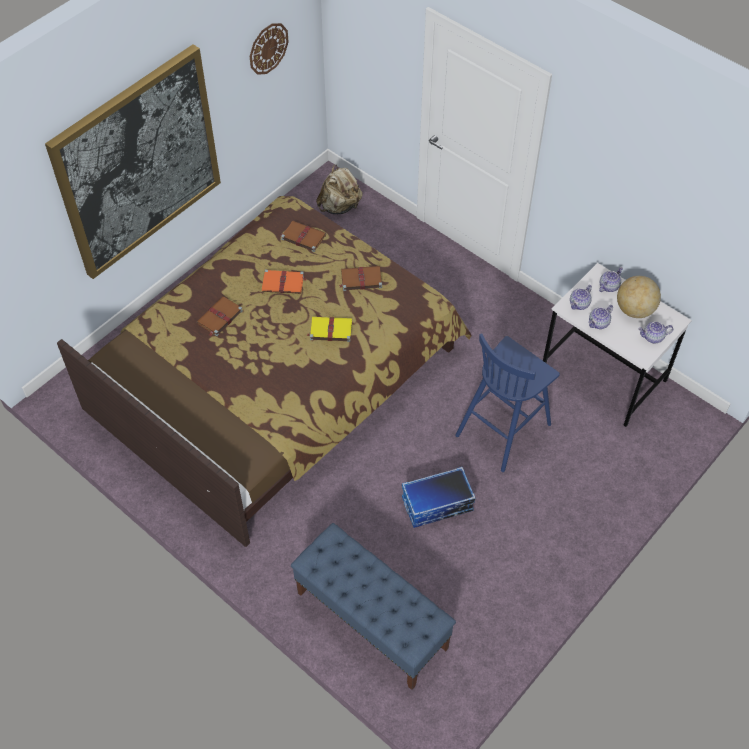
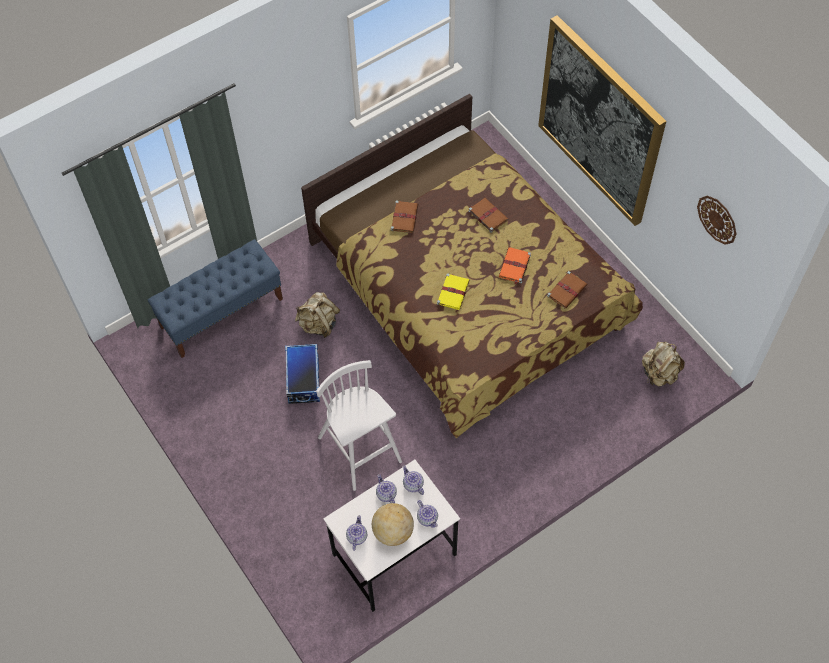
camera: 105 degrees right, 5 degrees up
(360, 279) = (505, 326): brown book -> brown book (404, 217)
(360, 507) = (318, 324): none -> beige backpack
(504, 429) = (360, 451): blue stool -> white stool

